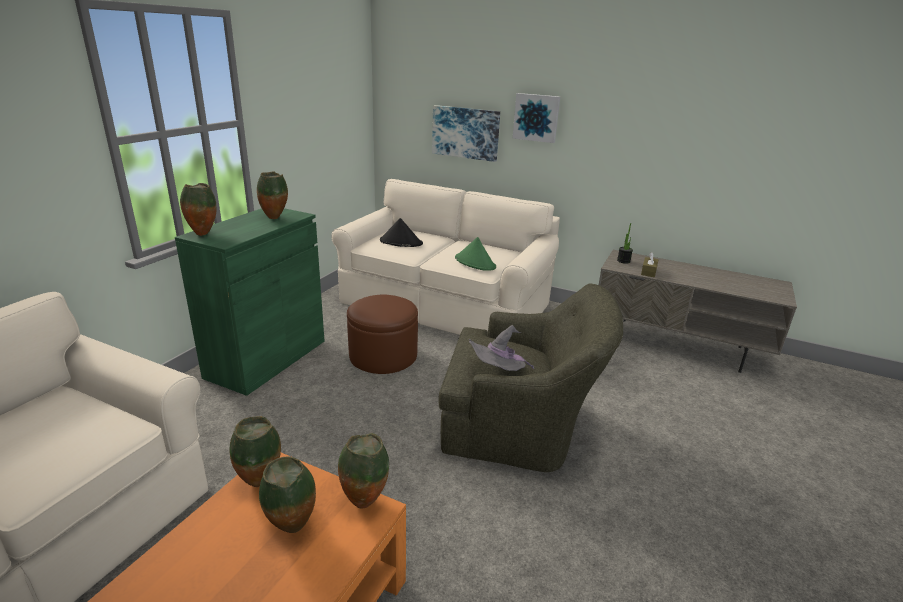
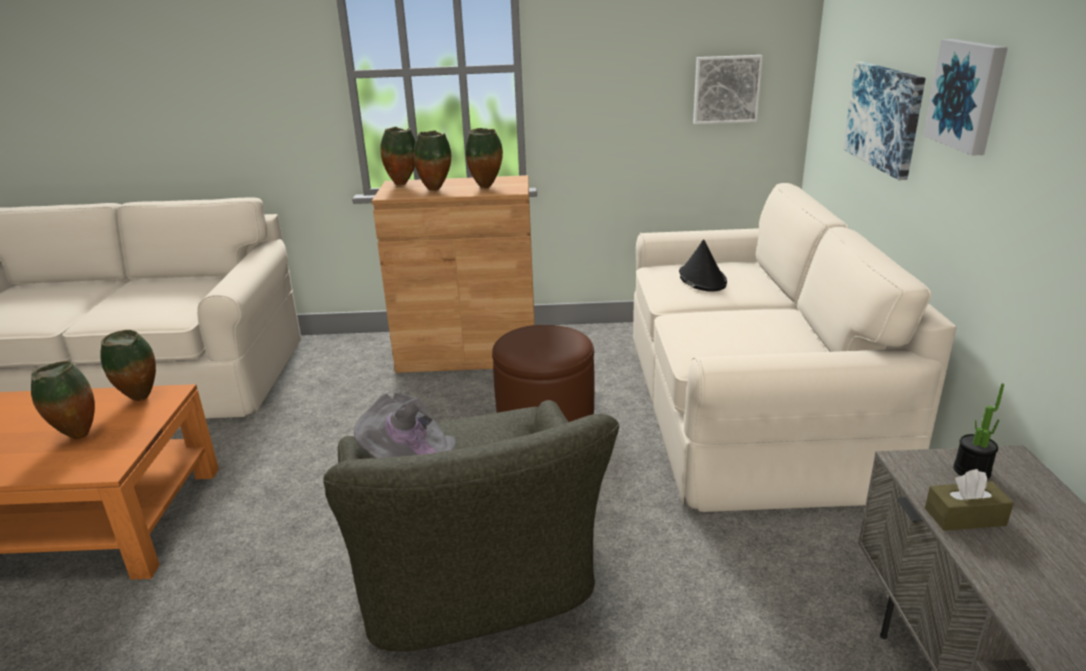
camera: 65 degrees right, 0 degrees up
(267, 359) = (468, 354): green cabinet -> brown cabinet
(343, 127) = (726, 89): none -> picture
(364, 502) = (118, 457): vase -> vase (436, 190)
(475, 263) = (714, 341): green hat -> none

